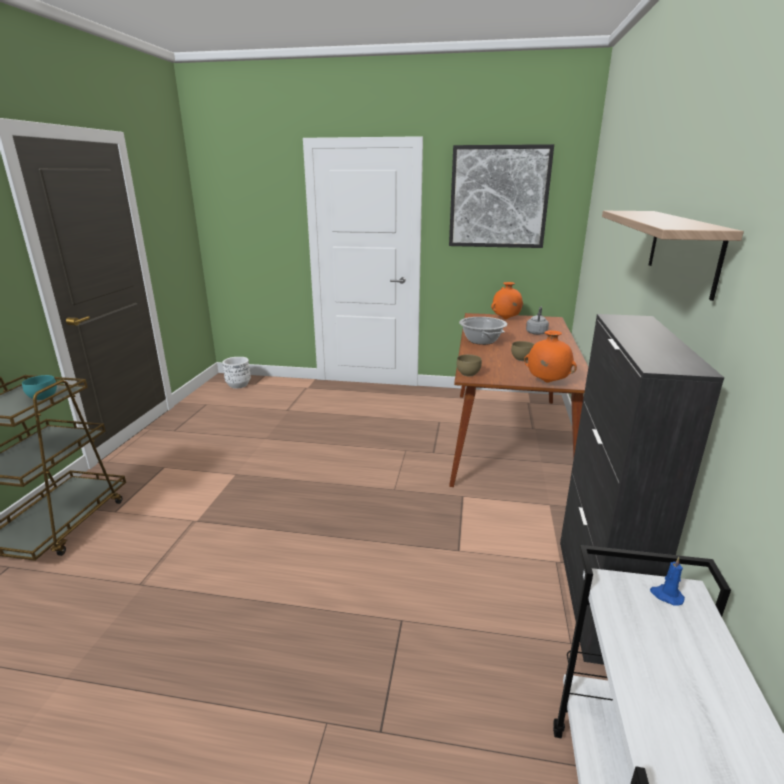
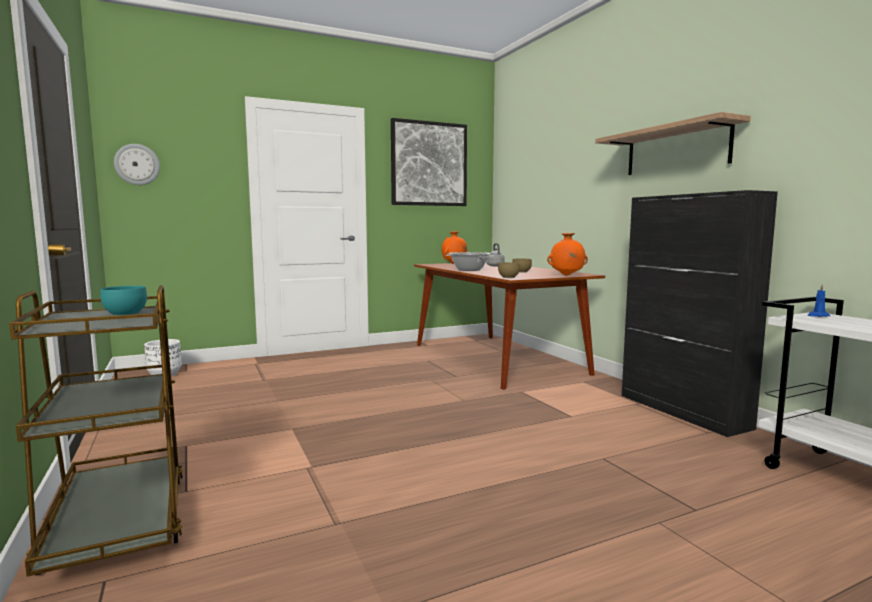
camera: 35 degrees left, 15 degrees down
(222, 210) = (137, 164): none -> wall clock

